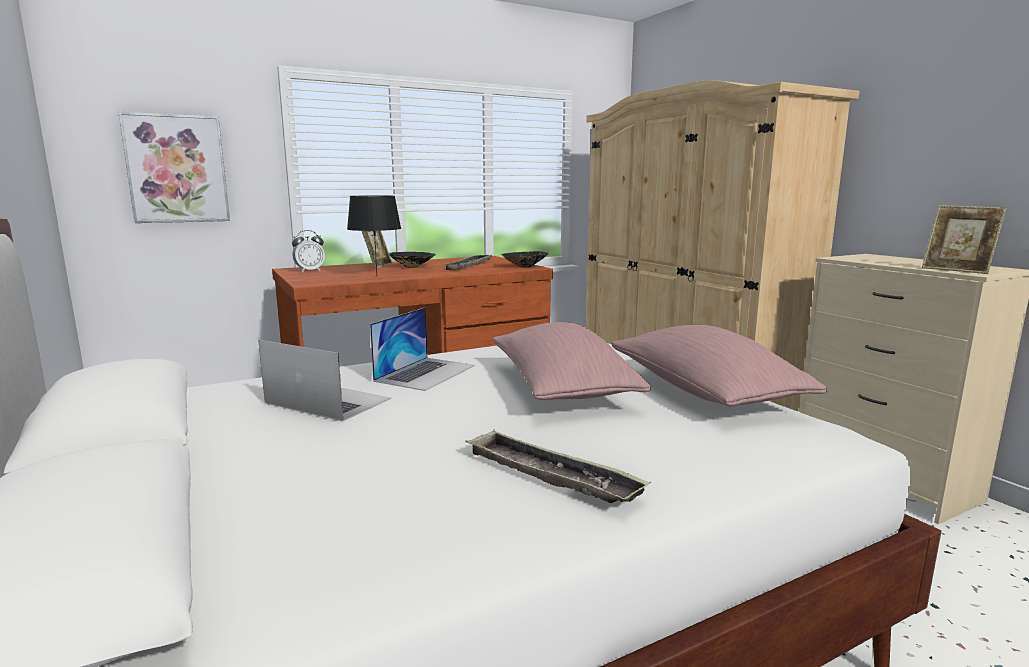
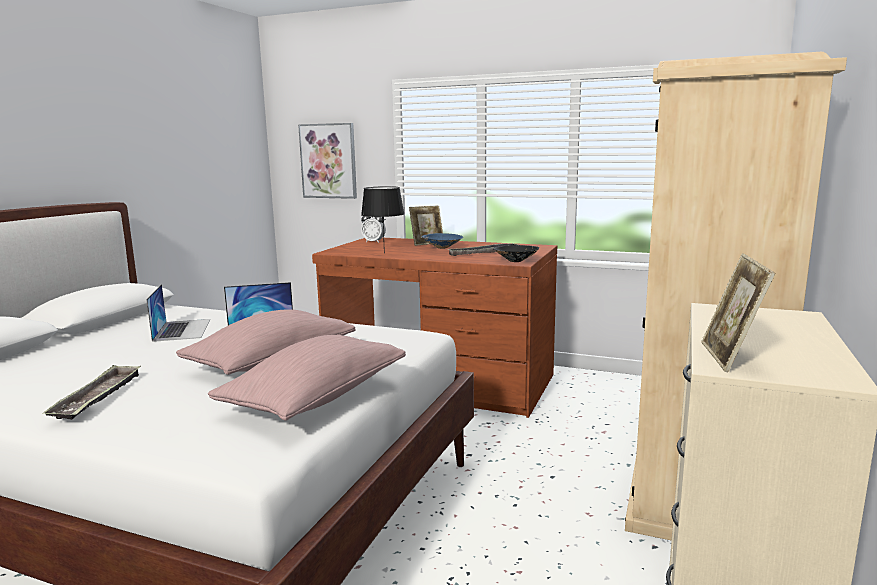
camera: 50 degrees right, 0 degrees up
(413, 267) = (443, 248): black bowl -> blue bowl

